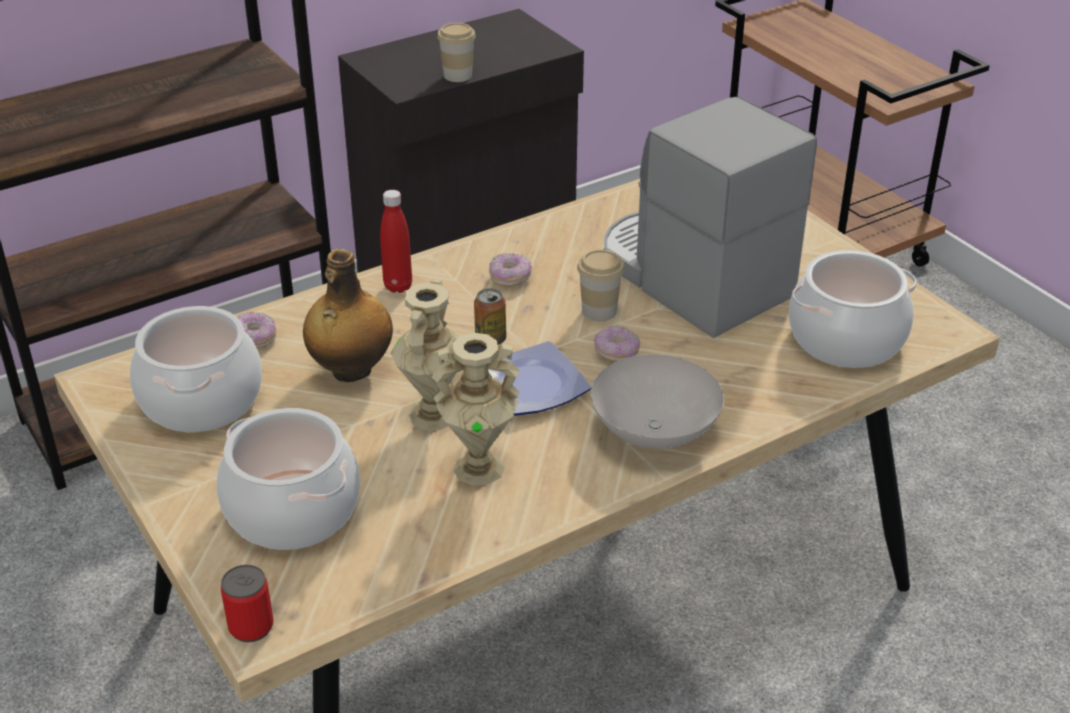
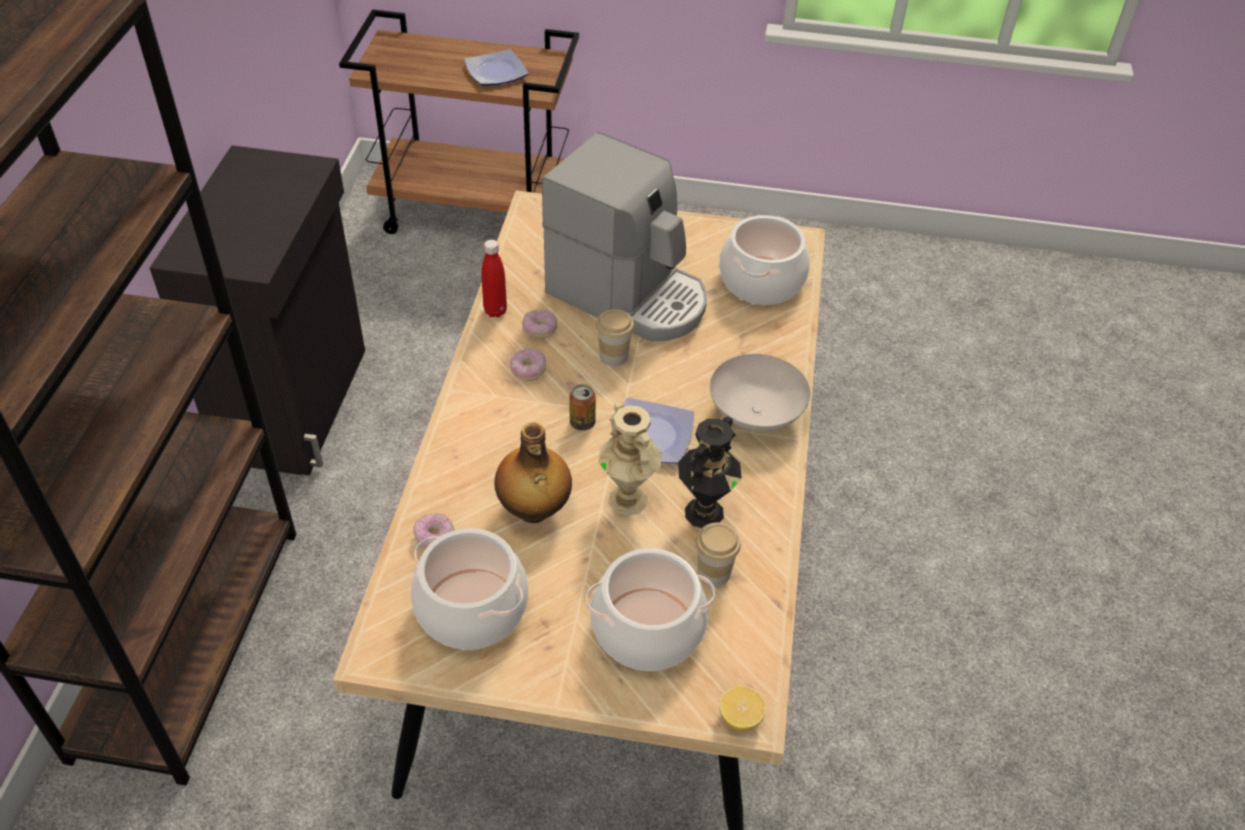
camera: 50 degrees left, 10 degrees up
(251, 627) = (740, 717): can -> lemon
(398, 286) = (467, 428): red bottle -> red bottle (495, 311)
(457, 75) = (278, 231): cup -> cup (713, 572)
(479, 467) = (703, 512): beige vase -> black vase
(616, 353) = (664, 378): donut -> donut (539, 330)
(690, 277) = (629, 296): coffee machine -> coffee machine turned 150 degrees counterclockwise
(867, 71) = (497, 72): none -> plate

